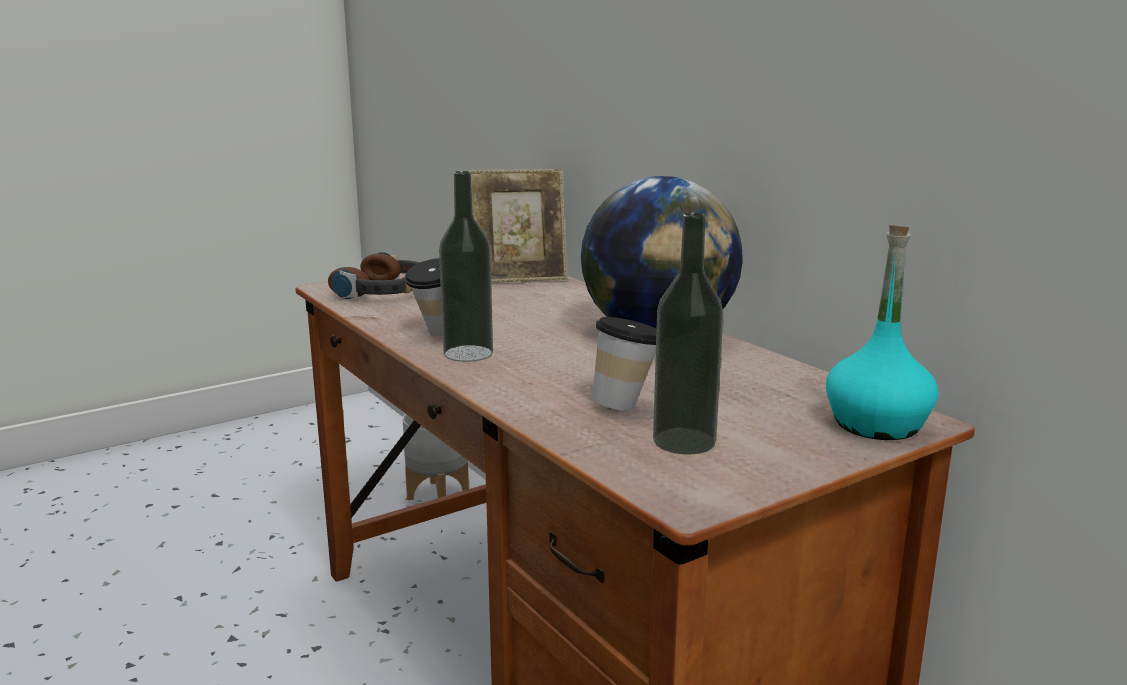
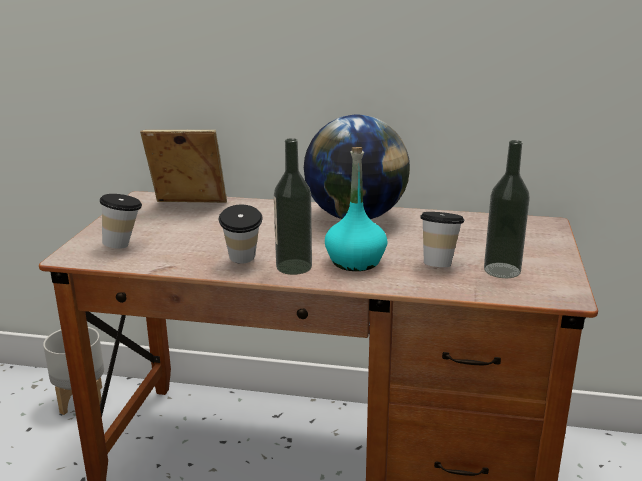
camera: 45 degrees left, 5 degrees up
(386, 291) = (124, 245): headphones -> cup
(519, 278) = (188, 206): picture frame -> picture frame turned 120 degrees counterclockwise
(876, 424) = (540, 231): turquoise bottle -> turquoise bottle (355, 261)

